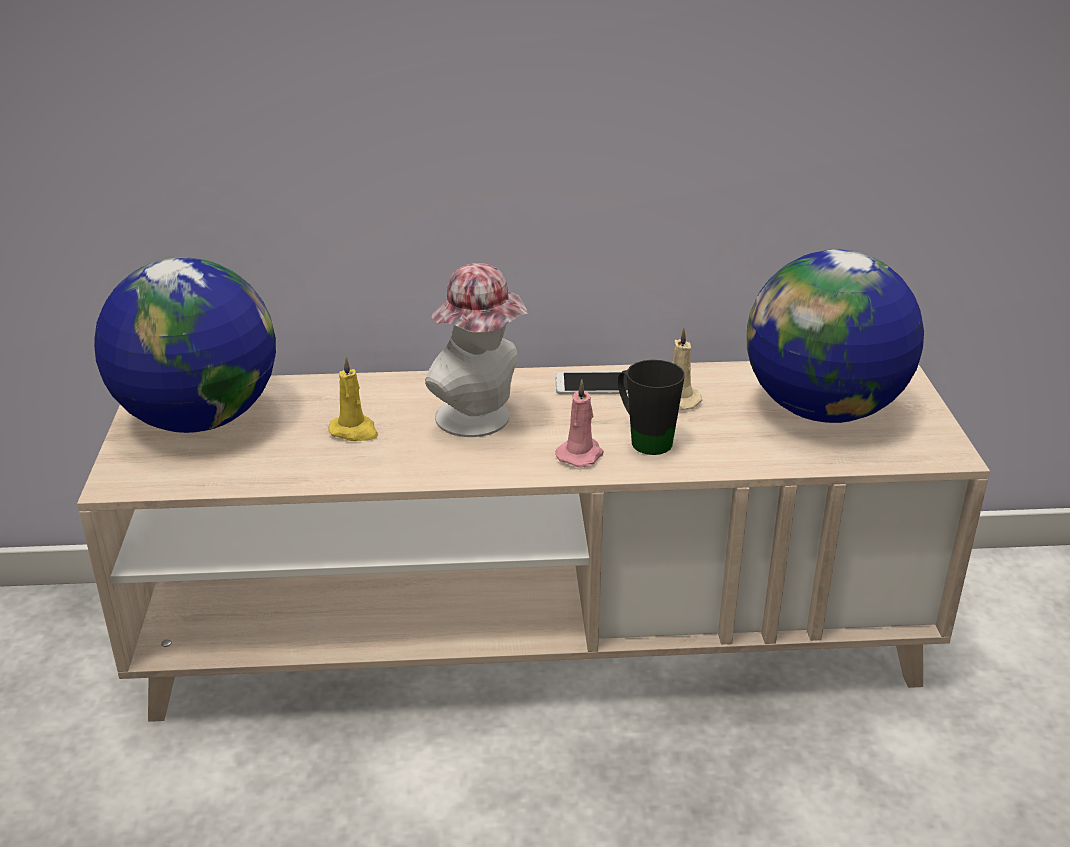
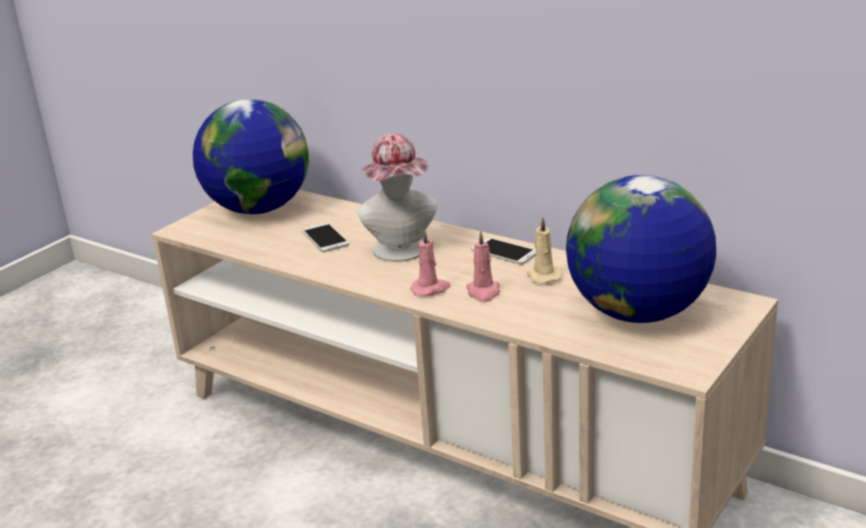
camera: 40 degrees right, 5 degrees down
(354, 431) = (325, 238): yellow candle -> phone
(643, 439) = (483, 292): black mug -> pink candle

